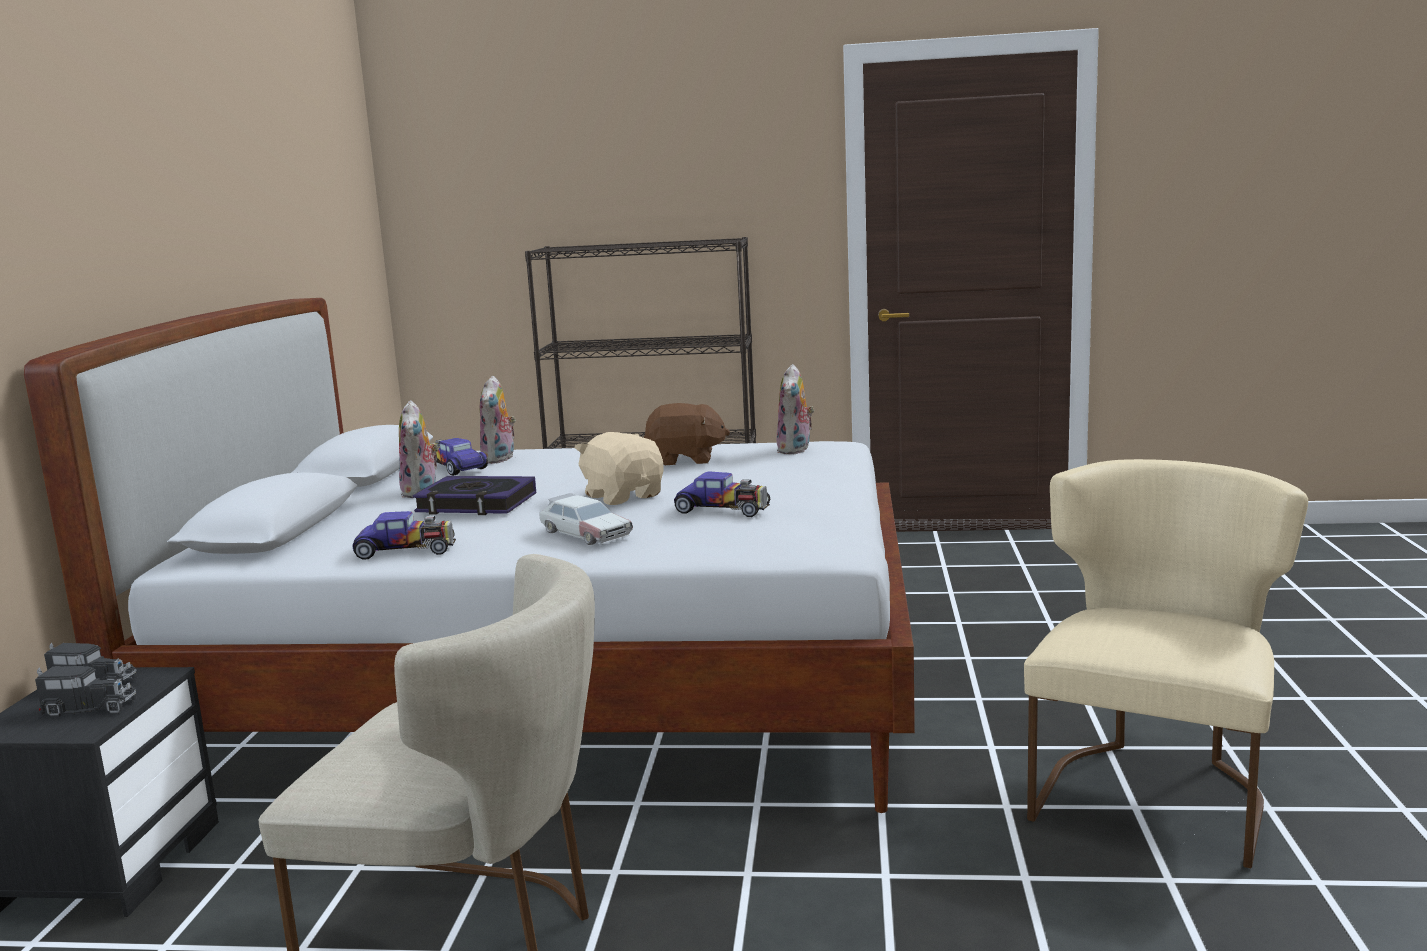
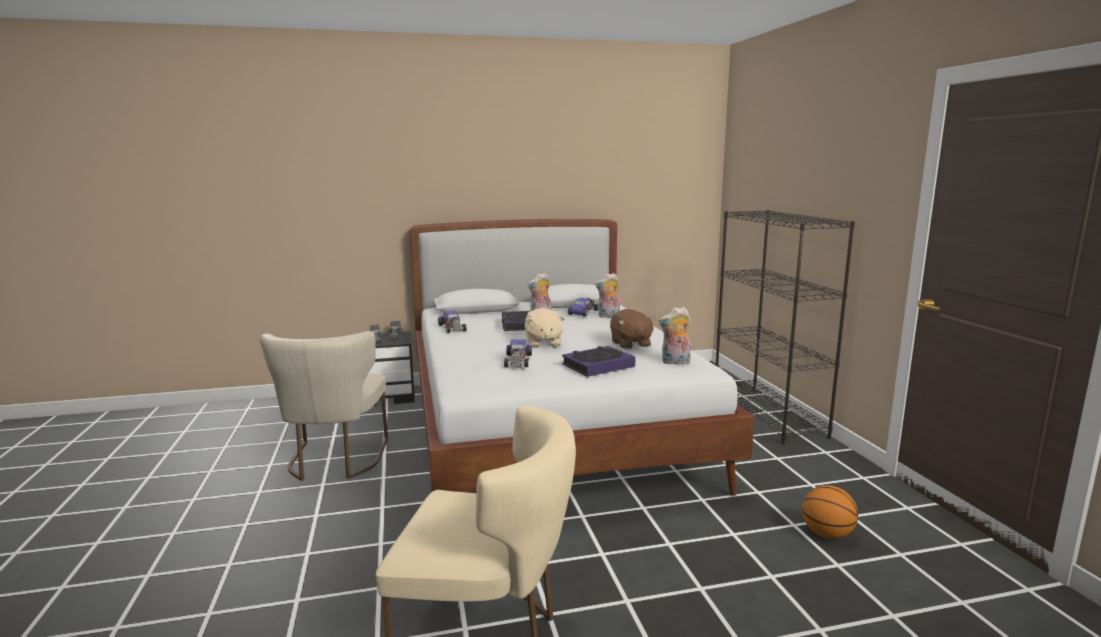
camera: 70 degrees right, 0 degrees up
(585, 534) = (477, 346): toy car -> none
(623, 496) = (543, 343): beige plush toy -> beige plush toy turned 135 degrees clockwise
(779, 479) = (598, 366): none -> book
(977, 583) = (827, 534): none -> basketball

